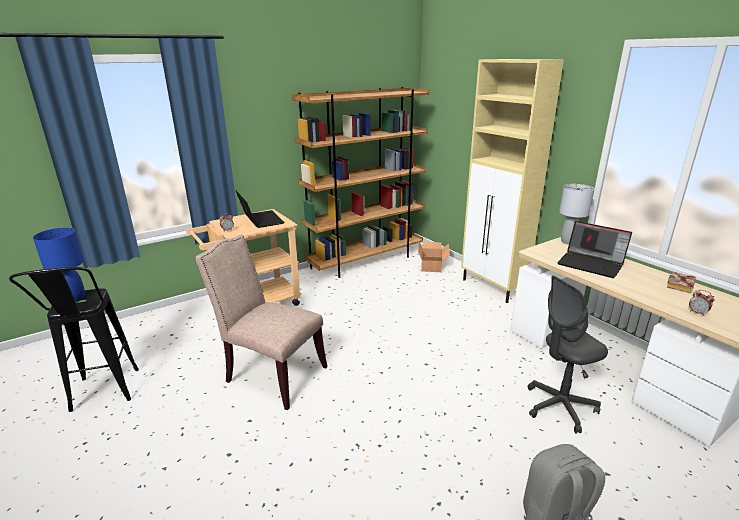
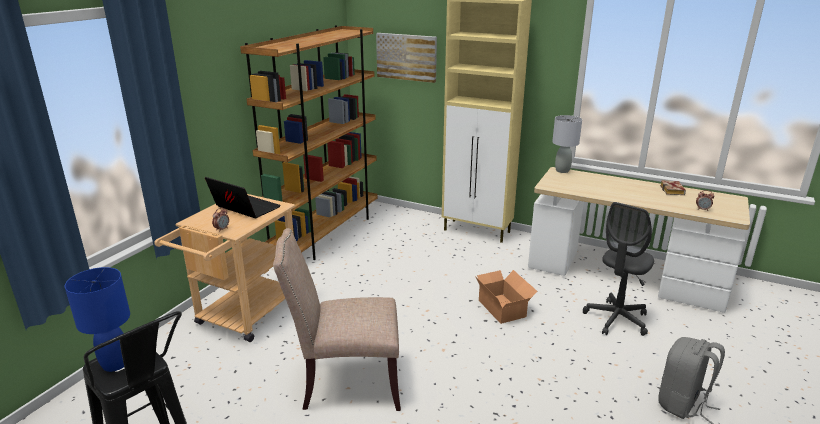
camera: 30 degrees left, 0 degrees up
(432, 265) = (401, 222): cardboard box -> cardboard box (503, 307)
(458, 118) = (406, 57): none -> picture
(591, 264) = (599, 187): laptop -> none

